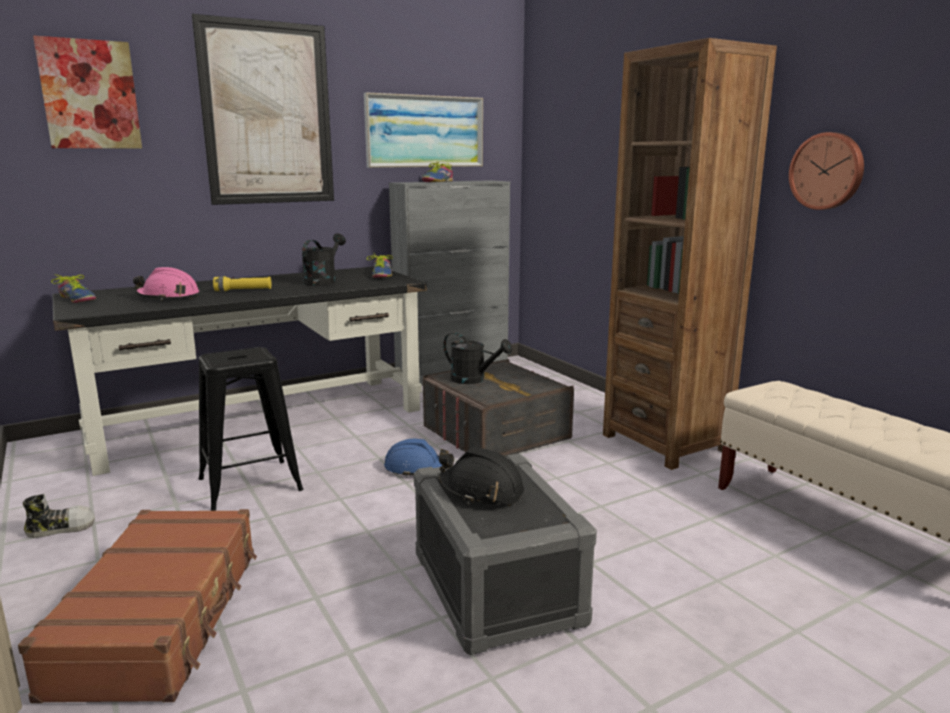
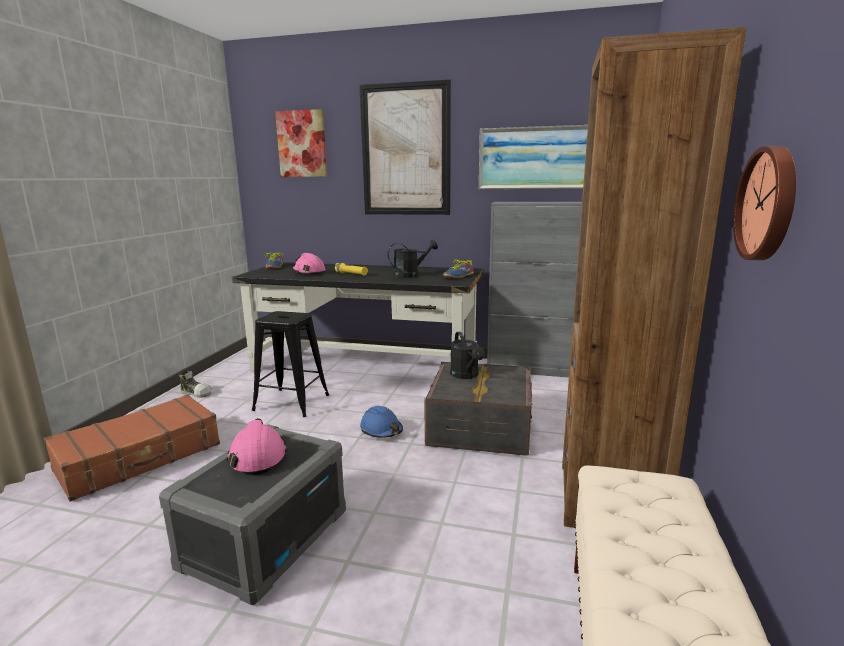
camera: 45 degrees right, 0 degrees up
(438, 182) = (532, 202): shoe -> none
(481, 491) = (258, 456): black hard hat -> pink hard hat

